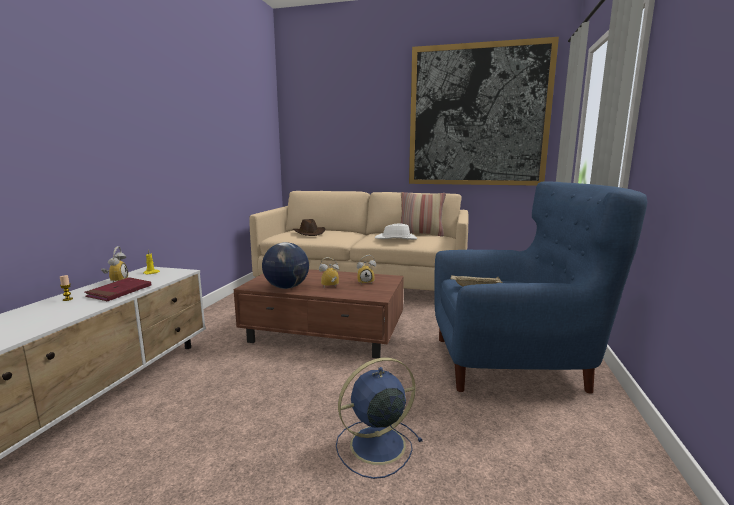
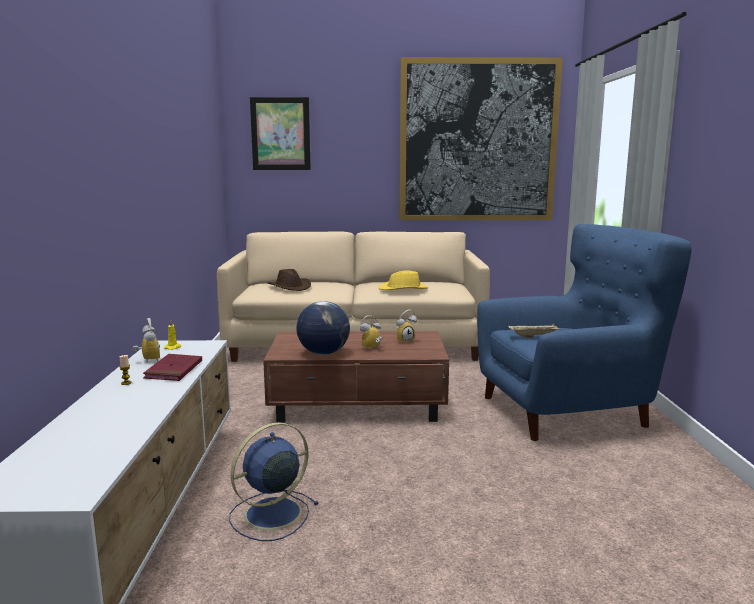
camera: 15 degrees left, 0 degrees up
(319, 115) = (280, 134): none -> picture
(375, 445) = (489, 492): blue fan -> blue fan (270, 514)
(396, 239) = (403, 289): white hat -> yellow hat
(421, 234) = (424, 281): pillow -> none

